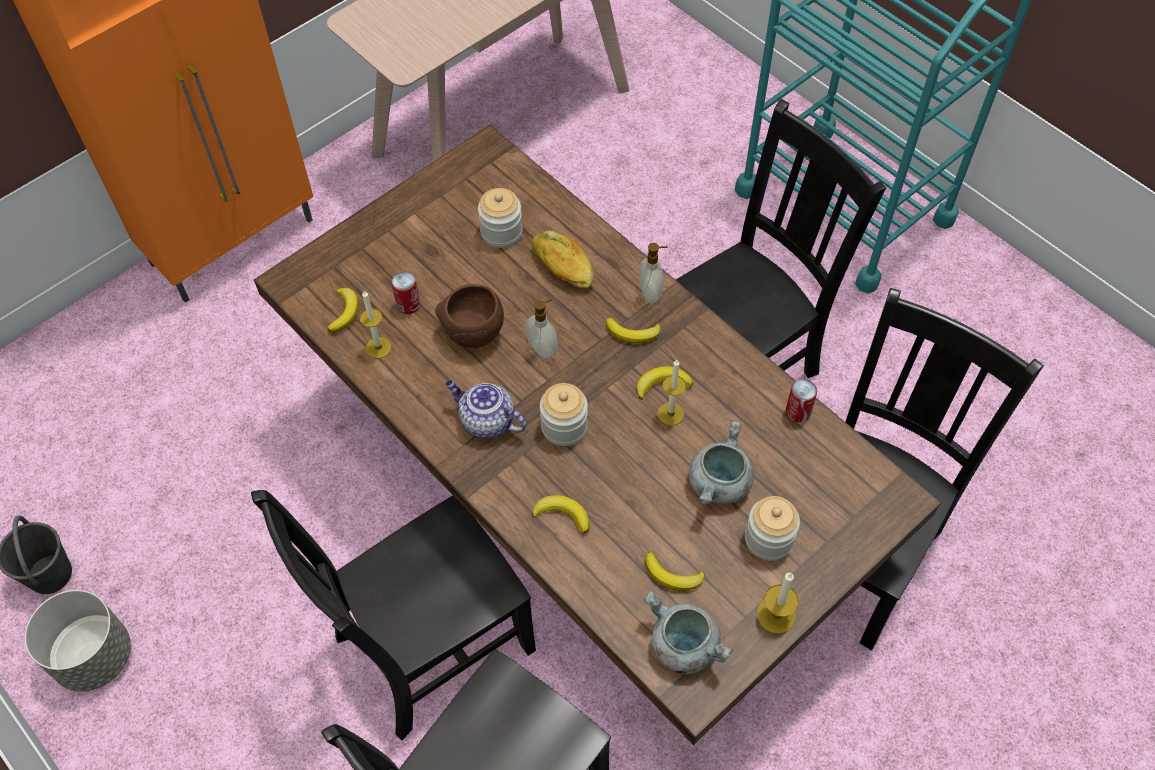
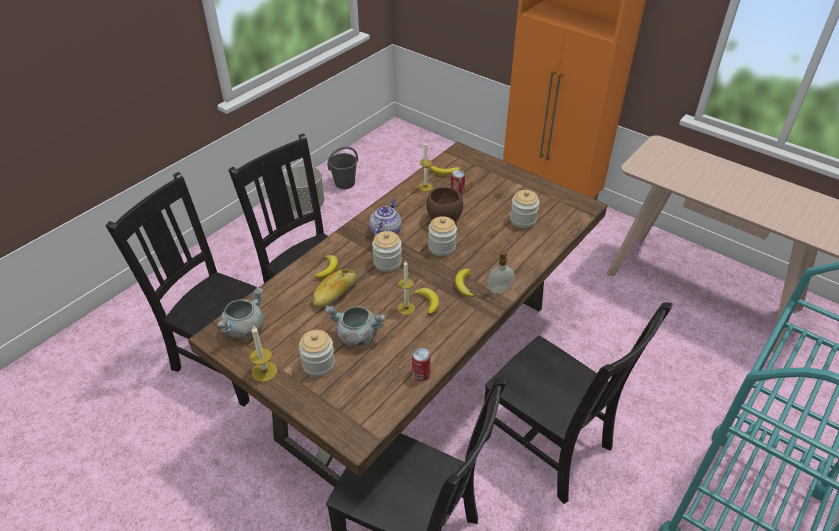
camera: 80 degrees right, 15 degrees down
(543, 348) = (442, 247): soap dispenser -> jar
(562, 267) = (506, 248): bread -> bread (336, 293)
(672, 575) = (290, 320): banana -> none

